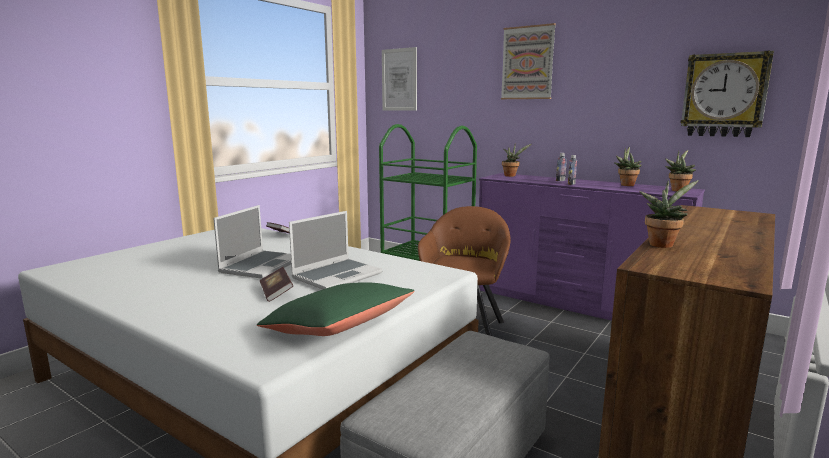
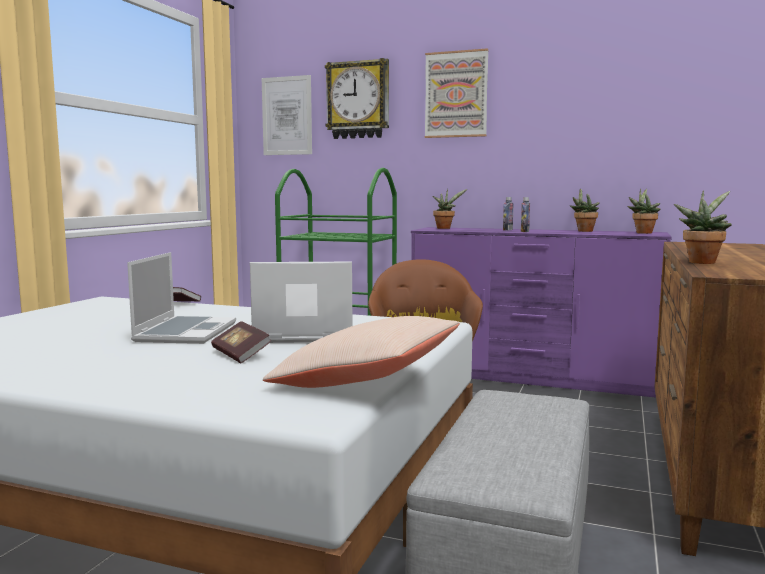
camera: 15 degrees left, 5 degrees down
(337, 275) = (303, 335): laptop -> laptop turned 120 degrees counterclockwise
(337, 329) = (366, 380): green pillow -> beige pillow
(724, 95) = (679, 129): wall clock -> wall clock (358, 100)

